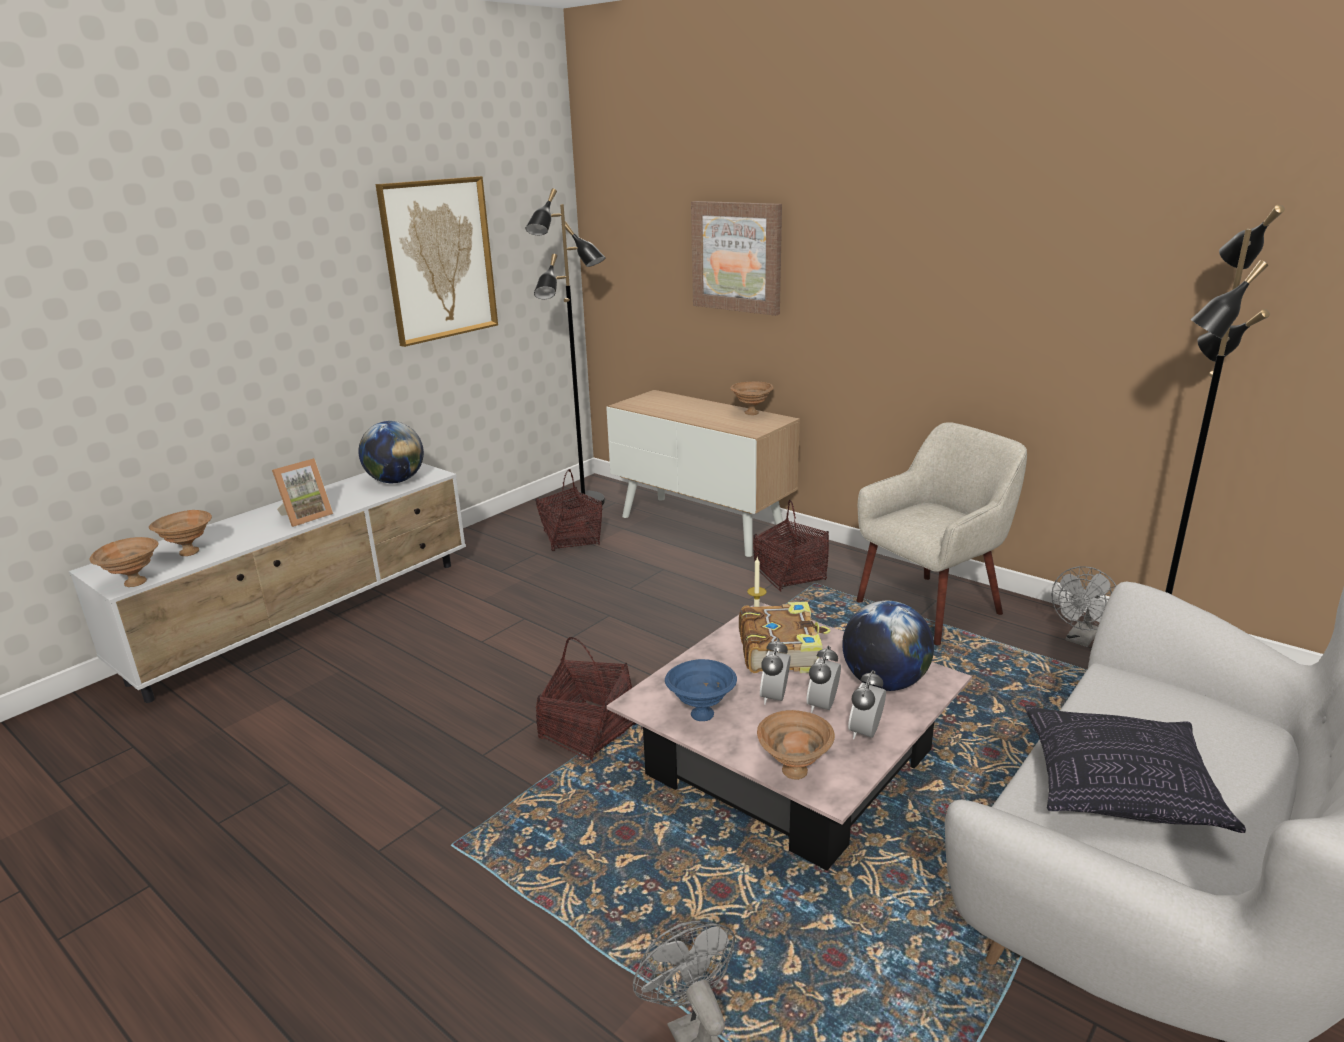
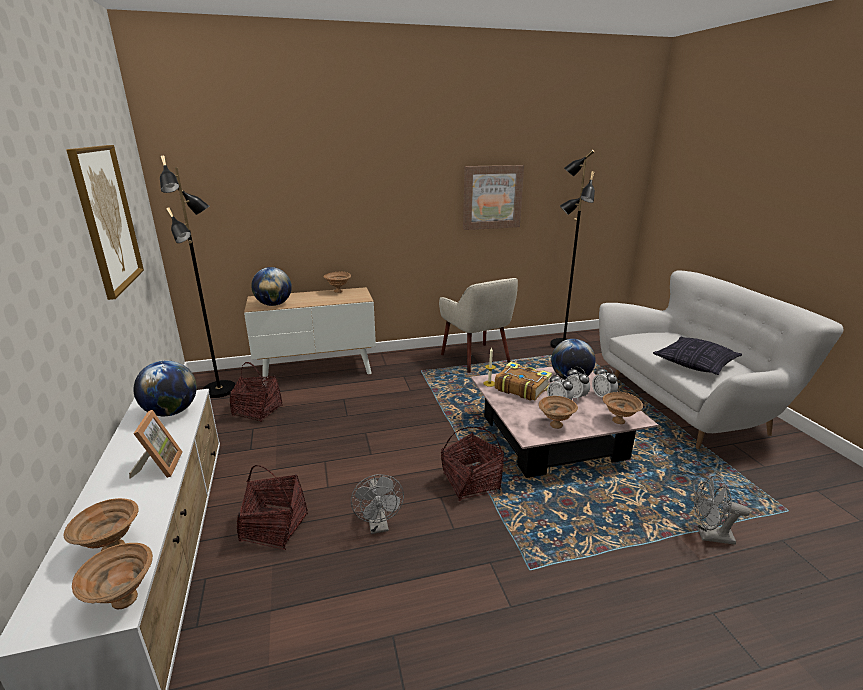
camera: 55 degrees left, 0 degrees up
(650, 407) = (274, 304): none -> globe
(700, 714) = (555, 425): blue bowl -> brown bowl
(737, 257) = (307, 196): picture -> picture (492, 197)
(790, 575) = (404, 372): basket -> basket (274, 527)
(931, 608) = (476, 358): beige armchair -> beige armchair turned 150 degrees clockwise
(1080, 639) = (533, 346): grey fan -> grey fan (379, 526)

